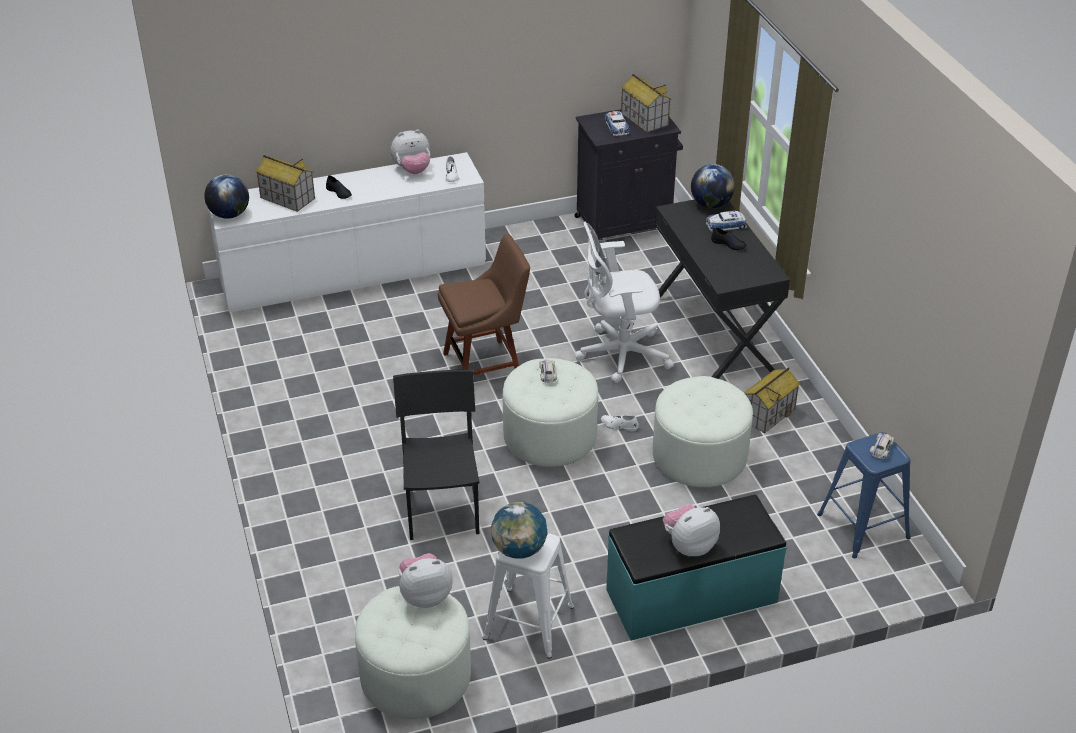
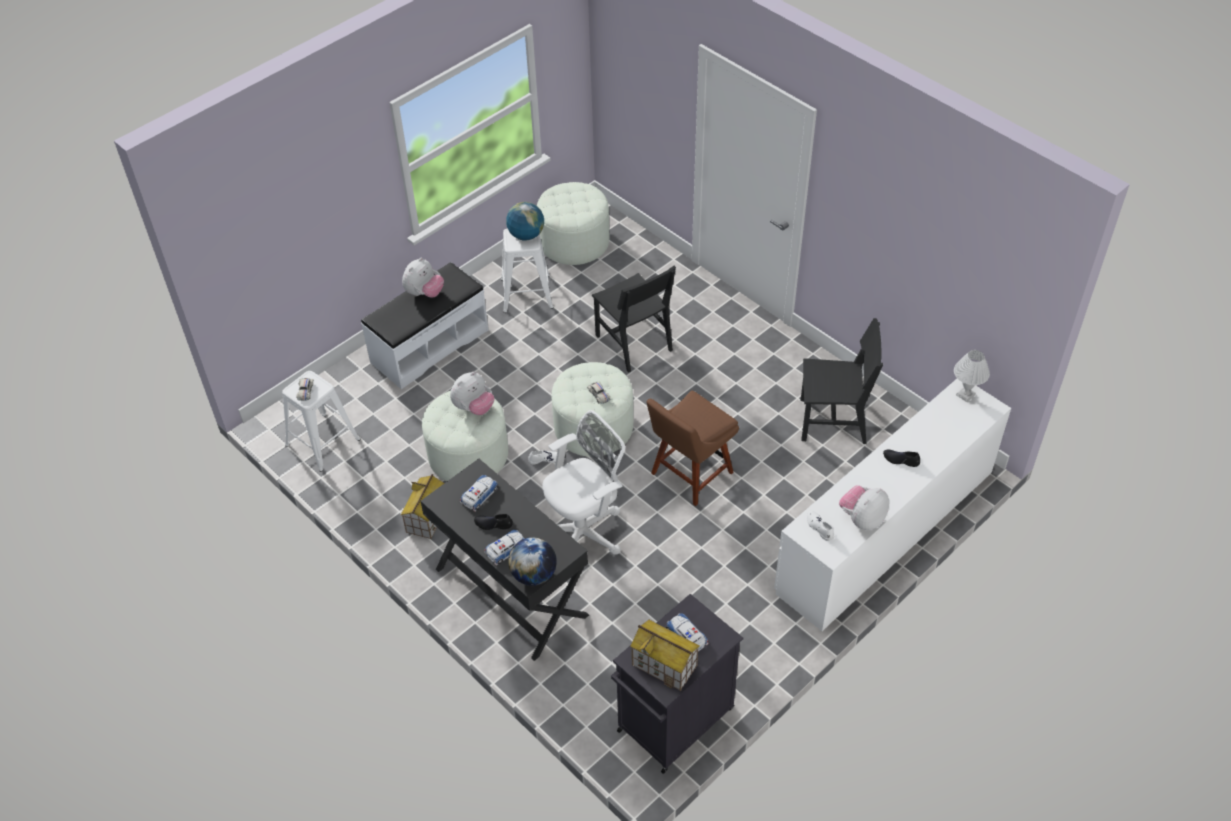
camera: 155 degrees right, 10 degrees up
(229, 215) = (966, 395): globe -> white table lamp
(287, 198) = (939, 434): toy house -> none
(309, 361) = (833, 421): none -> black chair
(425, 596) = (574, 216): plush toy -> plush toy (473, 407)
(692, 597) = (429, 346): turquoise bench -> white bench
(731, 266) = (479, 495): none -> toy car
(864, 526) = (321, 442): blue stool -> white stool

